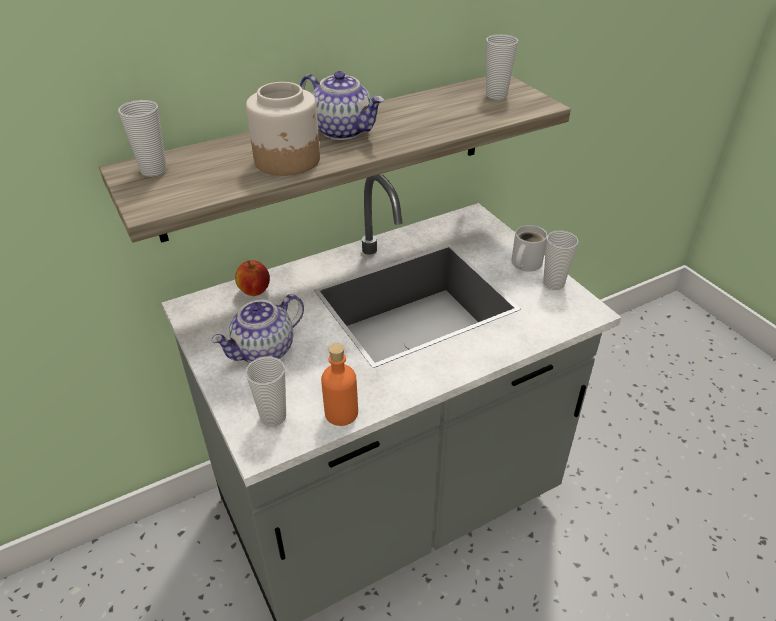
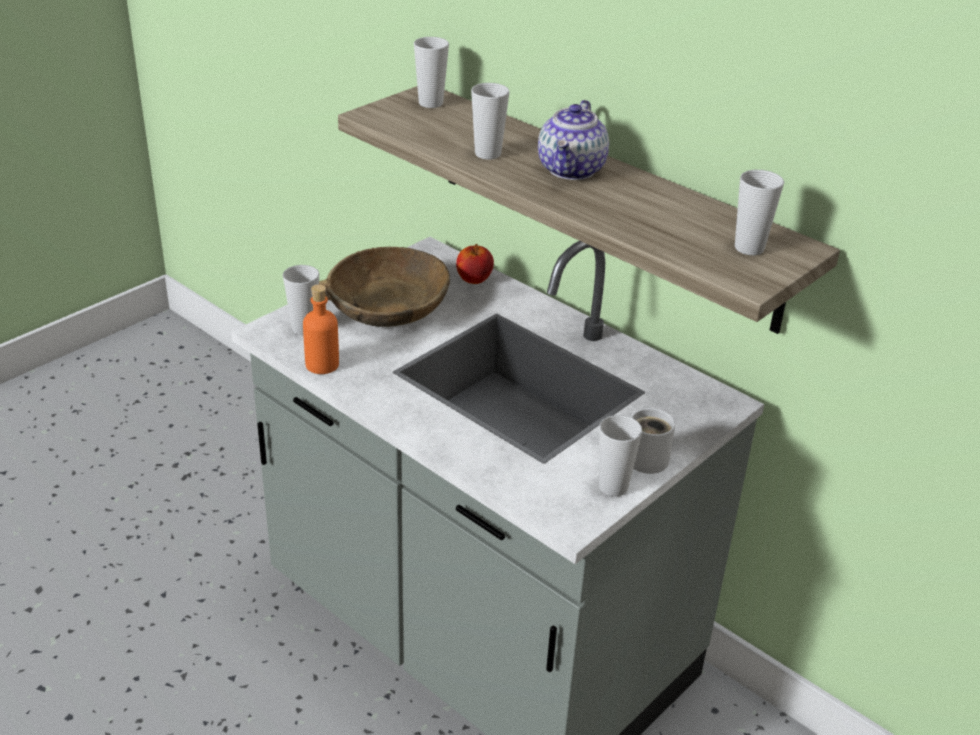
camera: 70 degrees right, 5 degrees down
(264, 351) = (387, 305): teapot -> brown bowl
(288, 160) = (487, 154): jar -> cup

